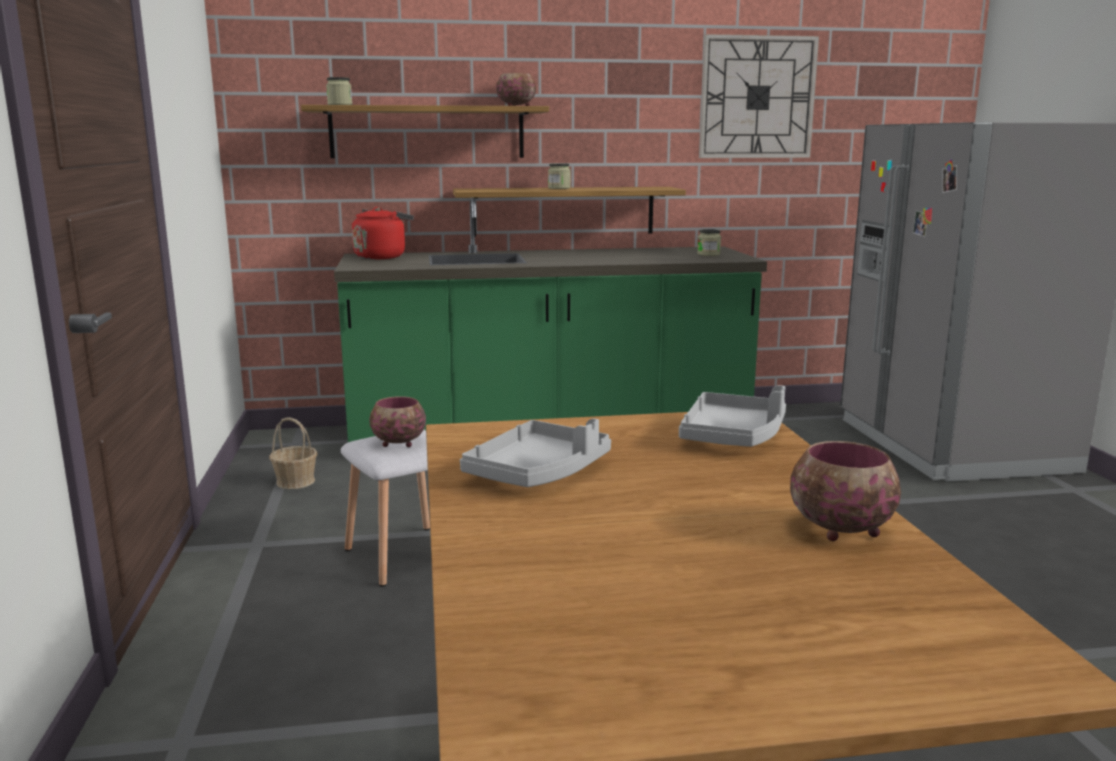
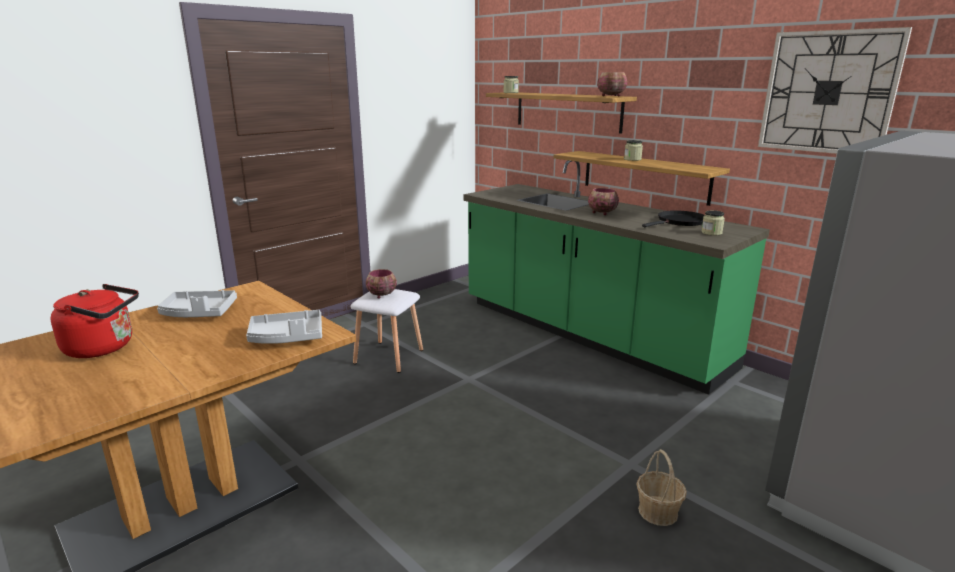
camera: 55 degrees right, 5 degrees up
(295, 481) = (433, 304): basket -> basket (658, 511)
(382, 257) = (521, 189): red kettle -> red kettle (104, 348)
(655, 253) = (679, 222): none -> black frying pan
(840, 530) = (140, 386): bowl -> bowl (601, 213)

